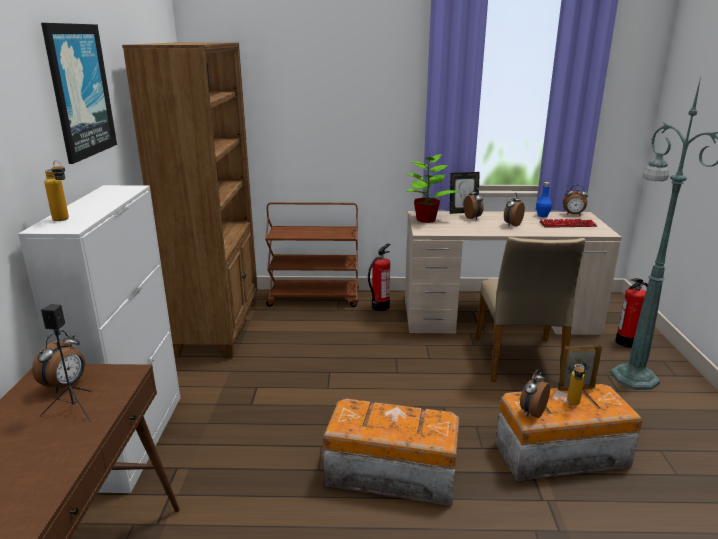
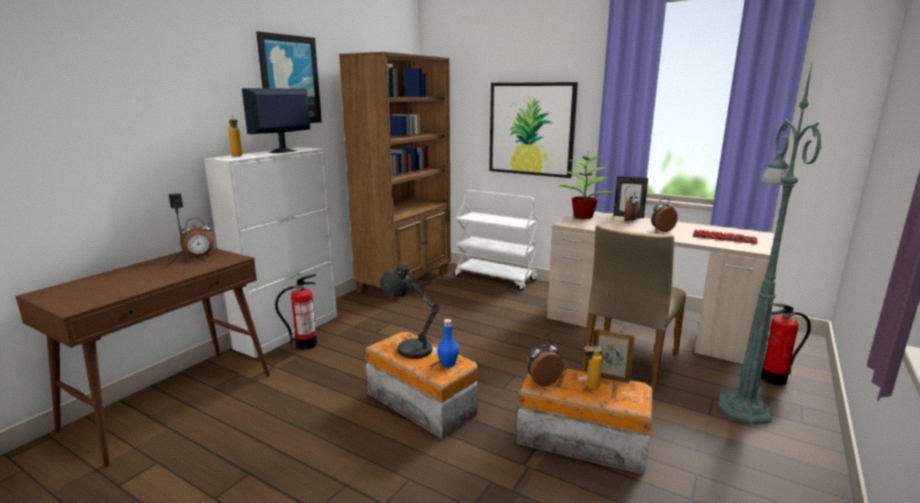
camera: 30 degrees right, 5 degrees down
(107, 199) = (282, 151): none -> monitor
(315, 298) = (495, 278): brown cart -> white cart
(341, 125) = (531, 129): none -> picture
(376, 419) = (411, 349): none -> grey table lamp
(380, 307) = (543, 295): fire extinguisher -> fire extinguisher (306, 344)
(542, 216) = (708, 228): blue bottle -> blue bottle (448, 364)
(573, 214) = (747, 232): alarm clock -> none

